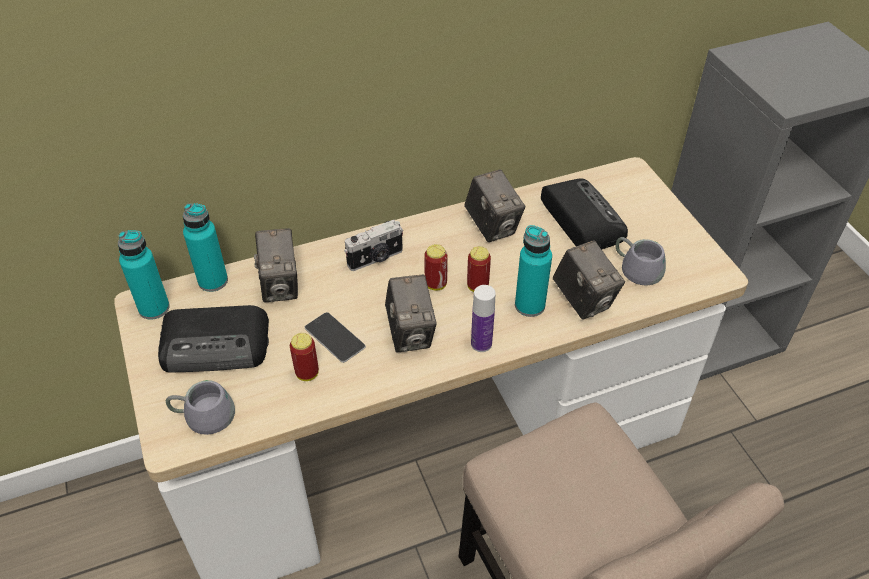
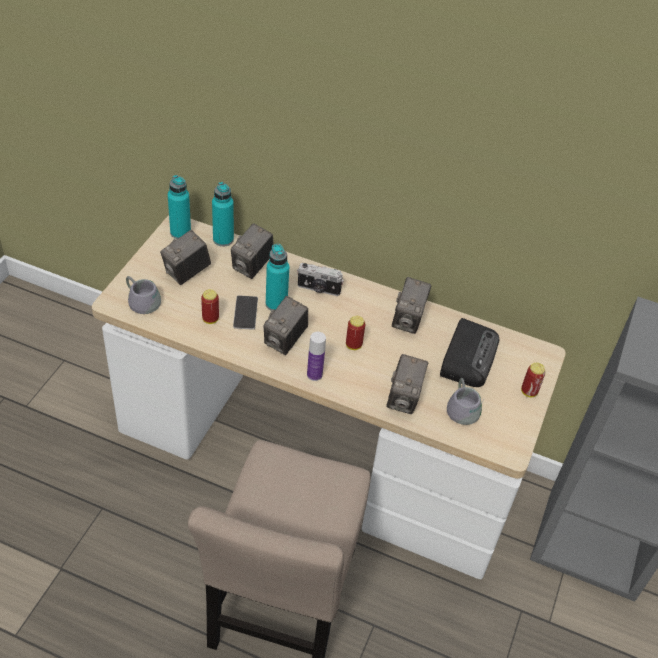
camera: 40 degrees right, 0 degrees up
(217, 345) = (187, 273): radio -> camera
(435, 284) = (332, 326): can -> can (529, 392)
(529, 305) = (368, 377): turquoise bottle -> turquoise bottle (276, 304)

